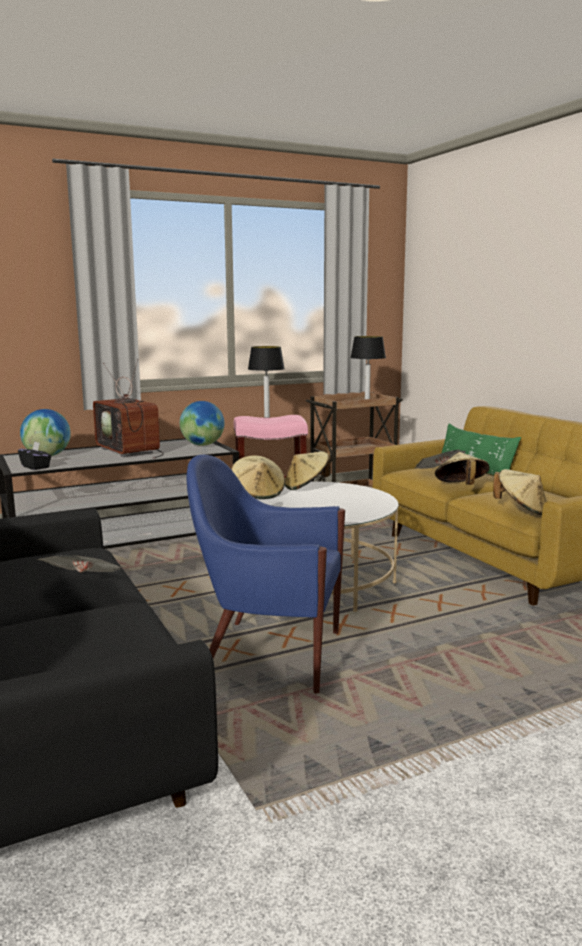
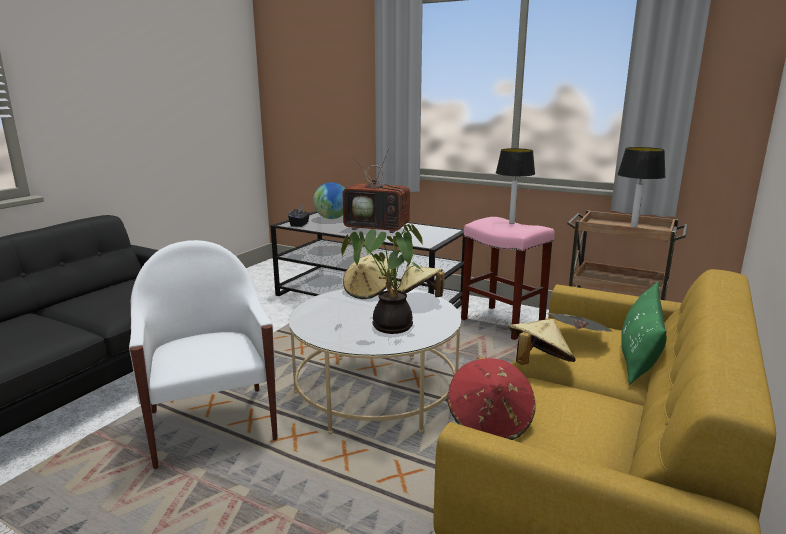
camera: 55 degrees right, 5 degrees up
(85, 585) = (101, 310): newspaper -> none
(131, 451) = (379, 228): television -> television turned 90 degrees counterclockwise
(202, 445) = (434, 236): globe -> none
(269, 655) = (212, 423): blue armchair -> white armchair
(344, 502) = (388, 326): none -> potted plant
(521, 510) = (490, 422): beige hat -> red hat

